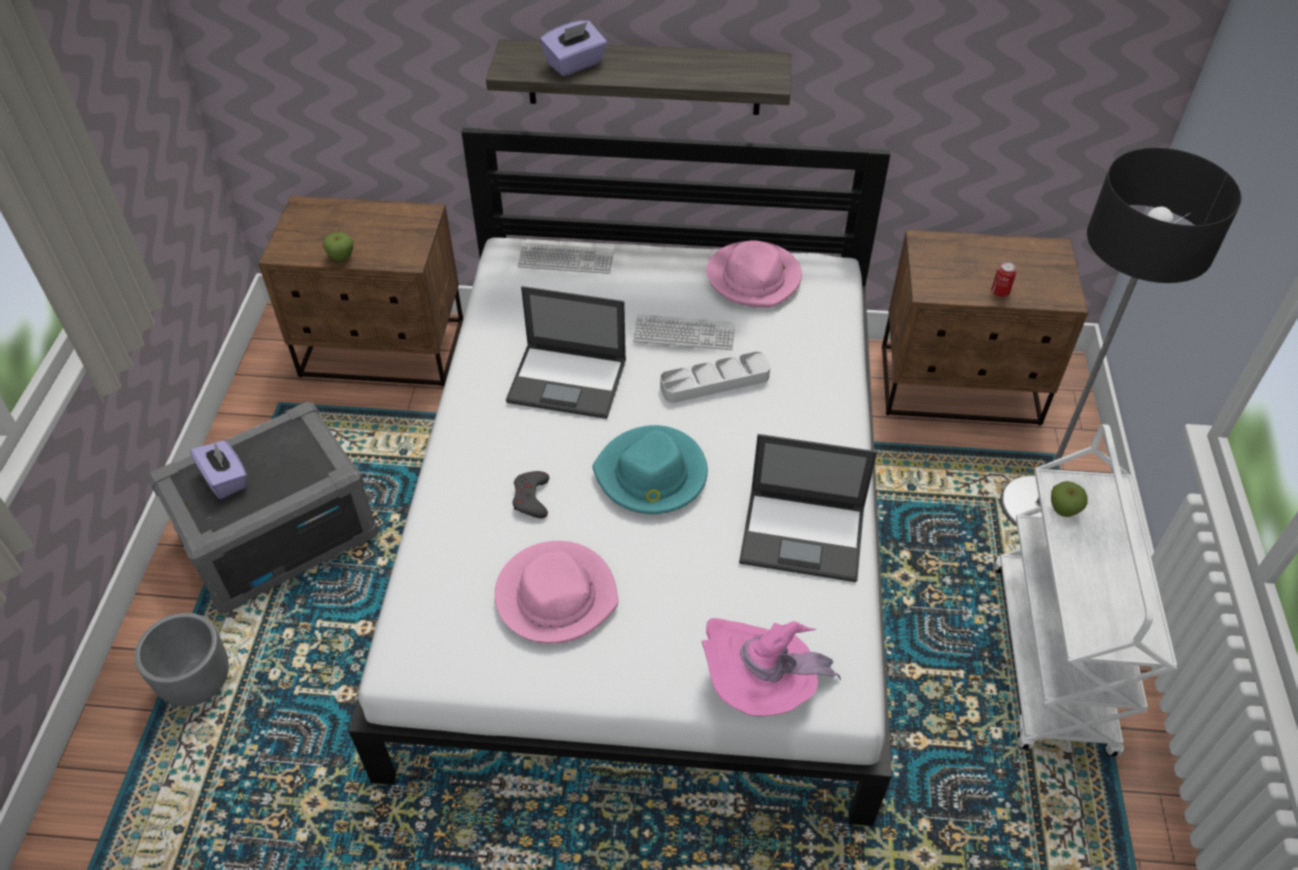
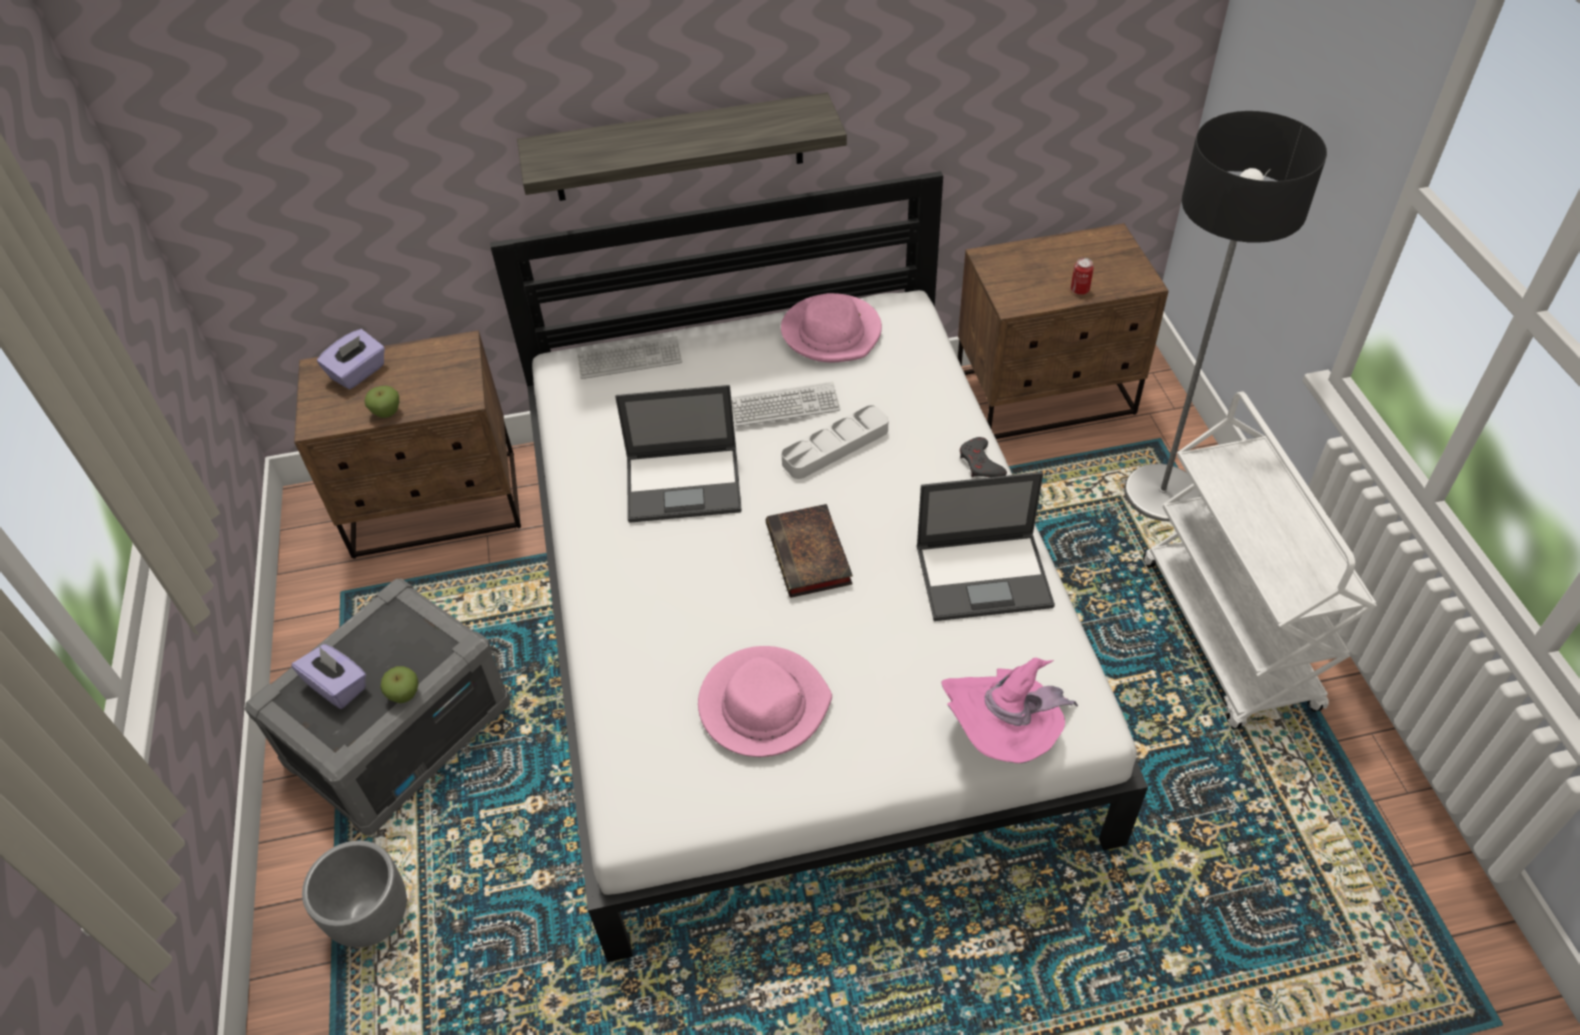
camera: 15 degrees left, 0 degrees up
(531, 498) = (696, 613): grey game controller -> grey game controller (980, 463)
(575, 64) = (611, 148): purple tissue box -> purple tissue box (358, 373)
(651, 475) = (810, 557): turquoise hat -> book
(1063, 510) = (1219, 485): apple -> apple (405, 695)

